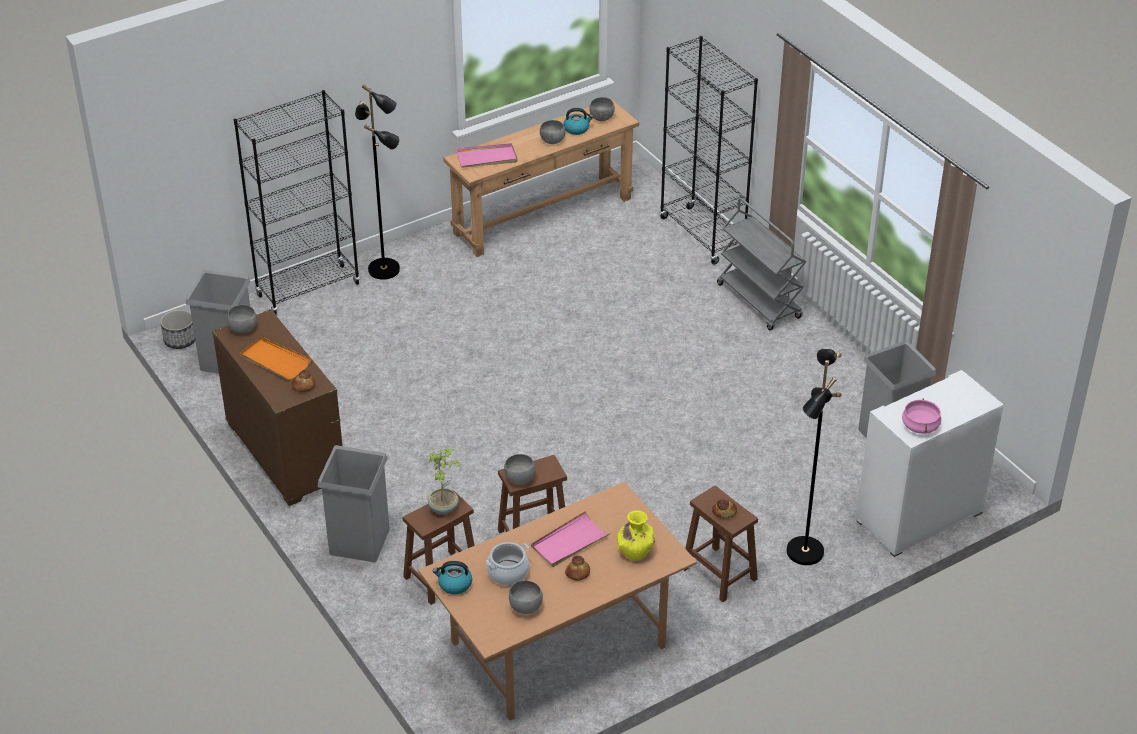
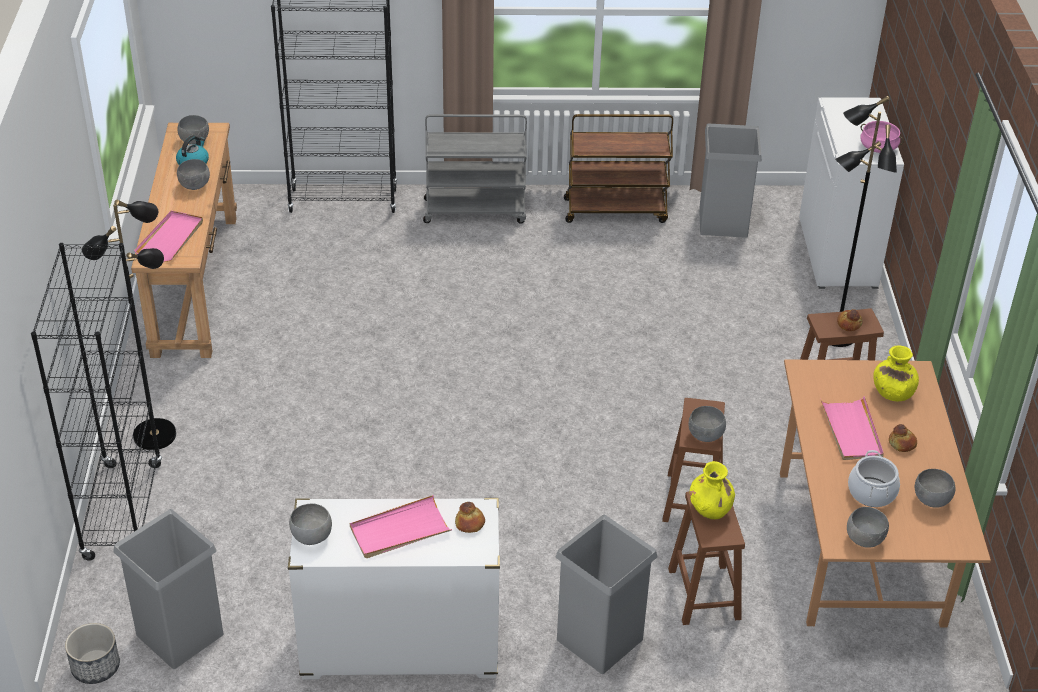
camera: 60 degrees left, 0 degrees up
(275, 360) = (399, 530): orange tray -> pink tray
(285, 453) = (400, 647): brown dresser -> white dresser
(444, 507) = (710, 509): potted plant -> yellow vase
(454, 584) = (865, 539): kettle -> grey bowl
(840, 371) = (616, 210): none -> brown cart

